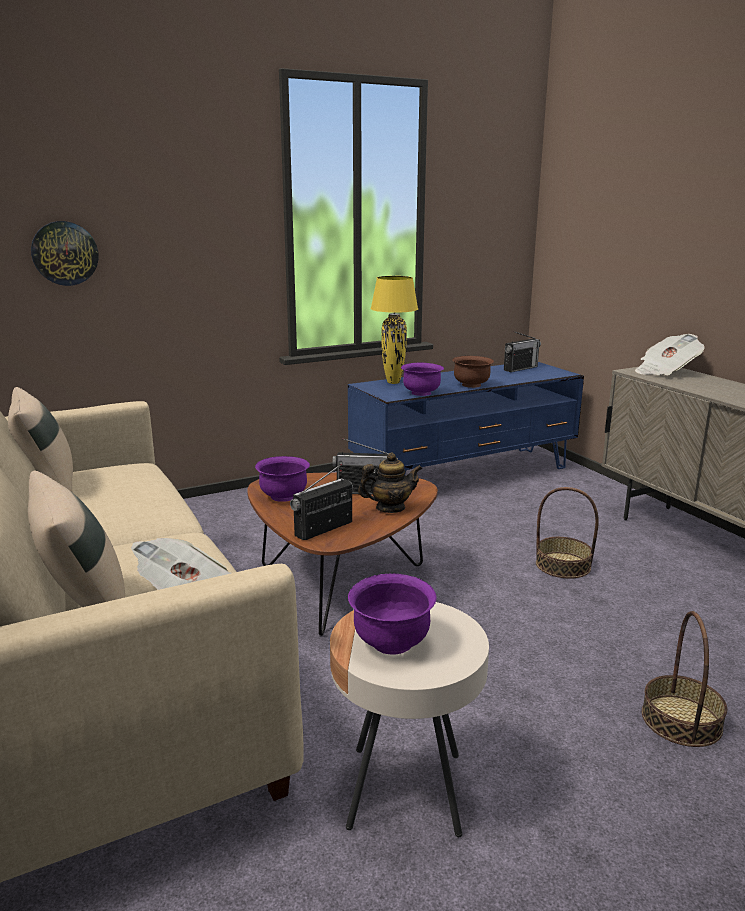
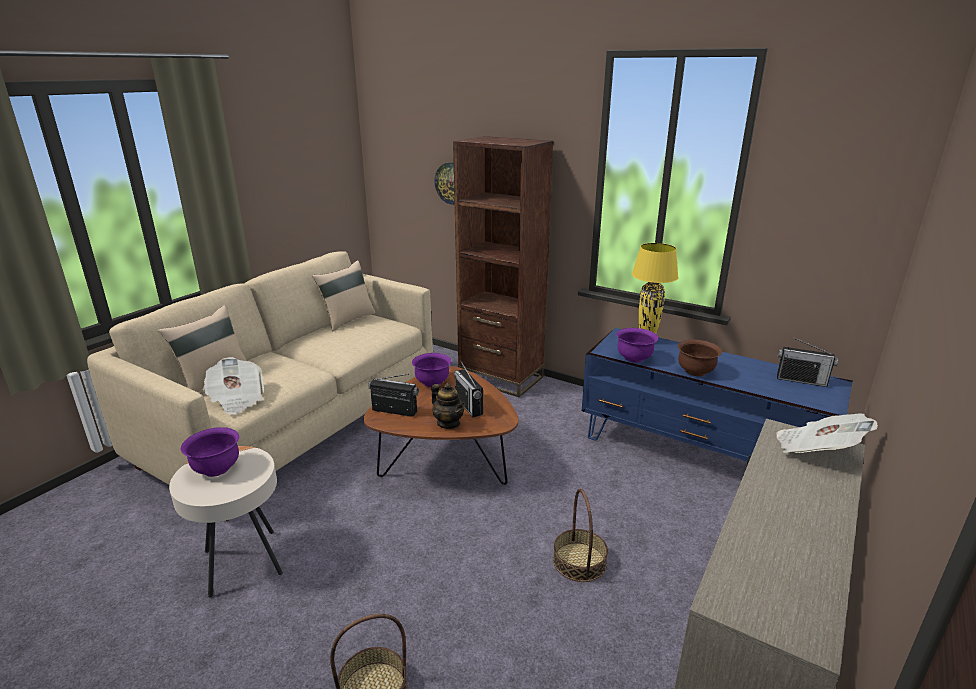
camera: 60 degrees right, 5 degrees up
(211, 509) = (500, 378): none -> brown bookcase

